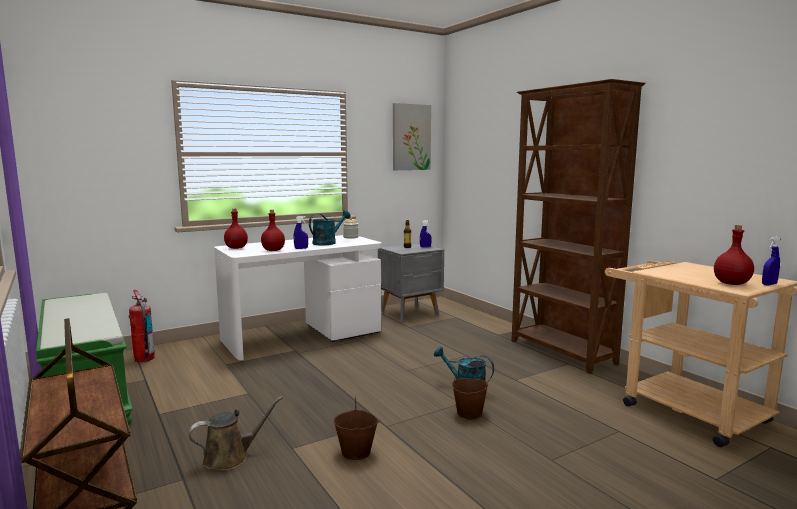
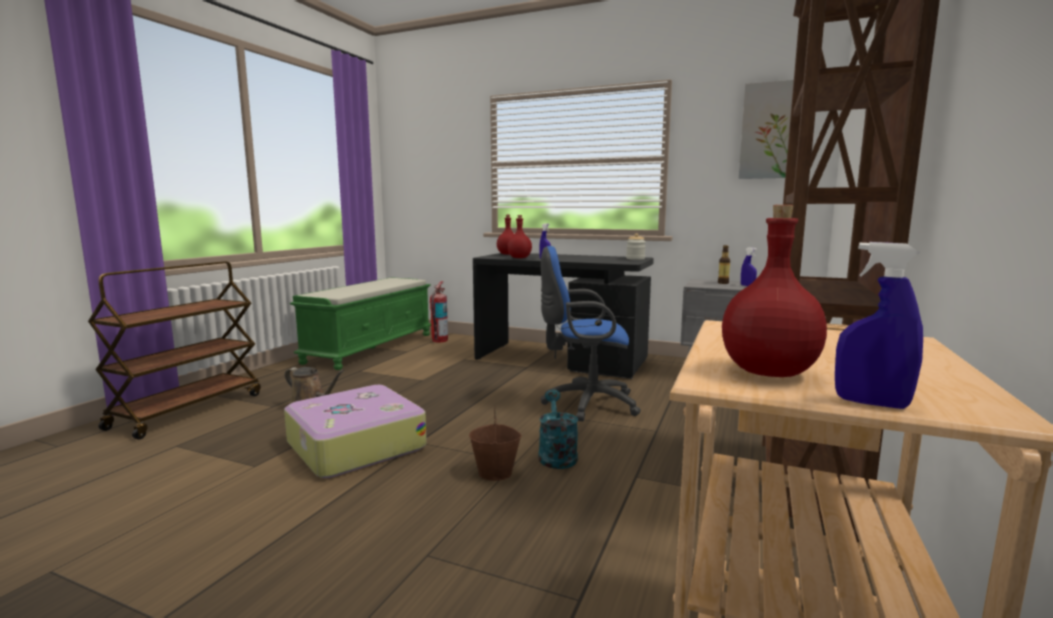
camera: 55 degrees right, 0 degrees up
(303, 336) = (562, 360): white desk -> black desk
(328, 242) = (590, 259): turquoise watering can -> none
(356, 452) = (354, 445): brown bucket -> suitcase
(399, 357) = (585, 403): none -> blue office chair

